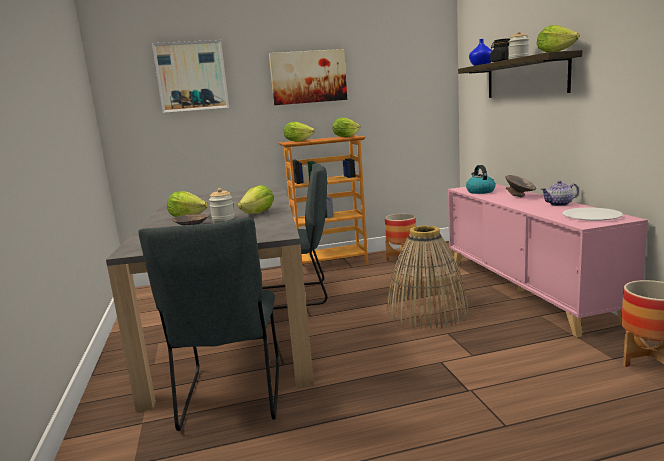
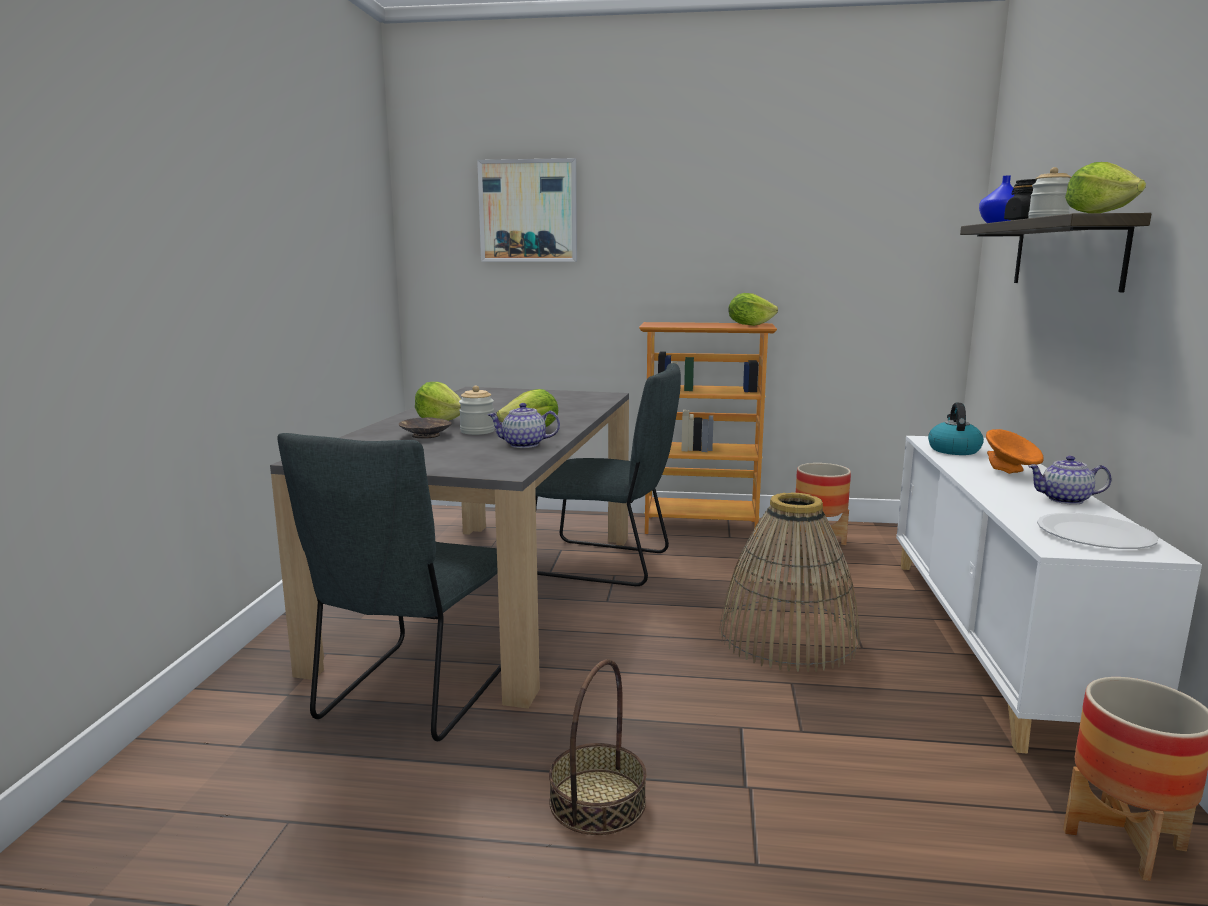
camera: 20 degrees right, 0 degrees up
(266, 220) = (523, 445): none -> teapot
(298, 141) = (670, 324): lettuce -> none
(308, 77) = (706, 223): picture -> none
(397, 422) = (598, 801): none -> basket
(520, 197) = (1010, 473): grey bowl -> orange bowl
(526, 289) = (994, 642): pink cabinet -> white cabinet

